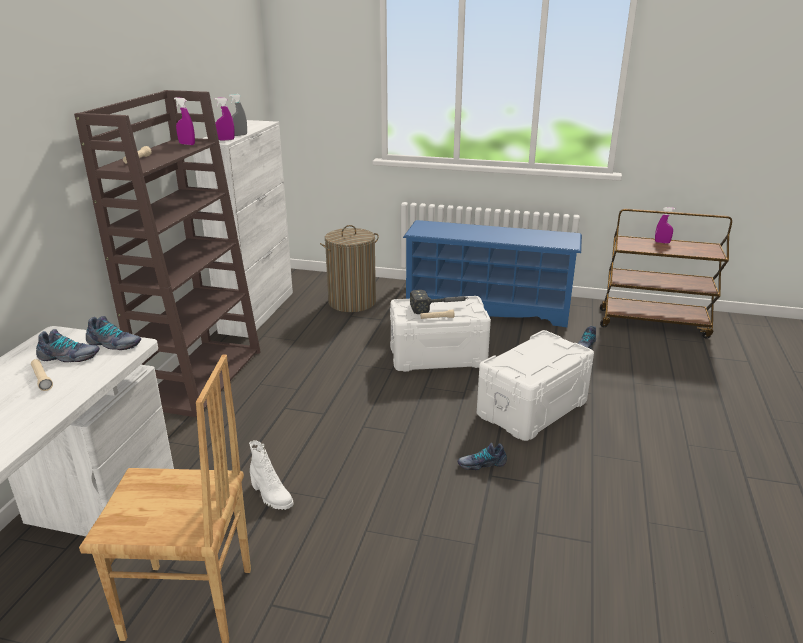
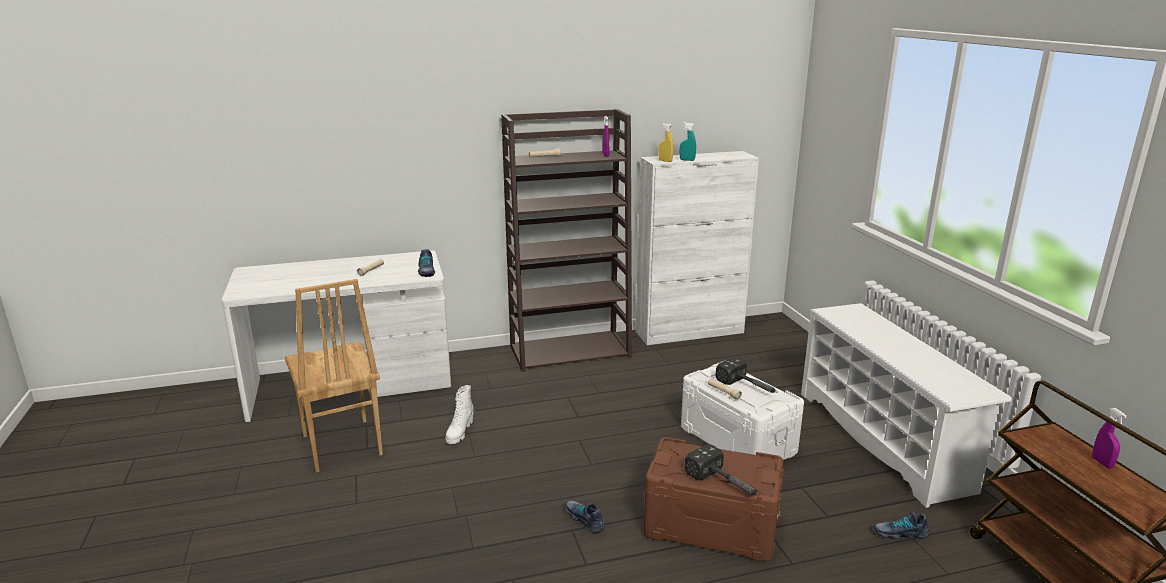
camera: 60 degrees right, 5 degrees down
(69, 357) = (400, 267): shoe -> none
(226, 140) = (665, 161): purple spray bottle -> yellow spray bottle
(239, 135) = (687, 160): grey spray bottle -> turquoise spray bottle
(352, 302) = (771, 364): laundry basket -> none
(488, 308) = (884, 440): blue shoe rack -> white shoe rack
(531, 408) = (711, 525): white storage box -> brown storage box
(561, 362) = (725, 485): none -> hammer

